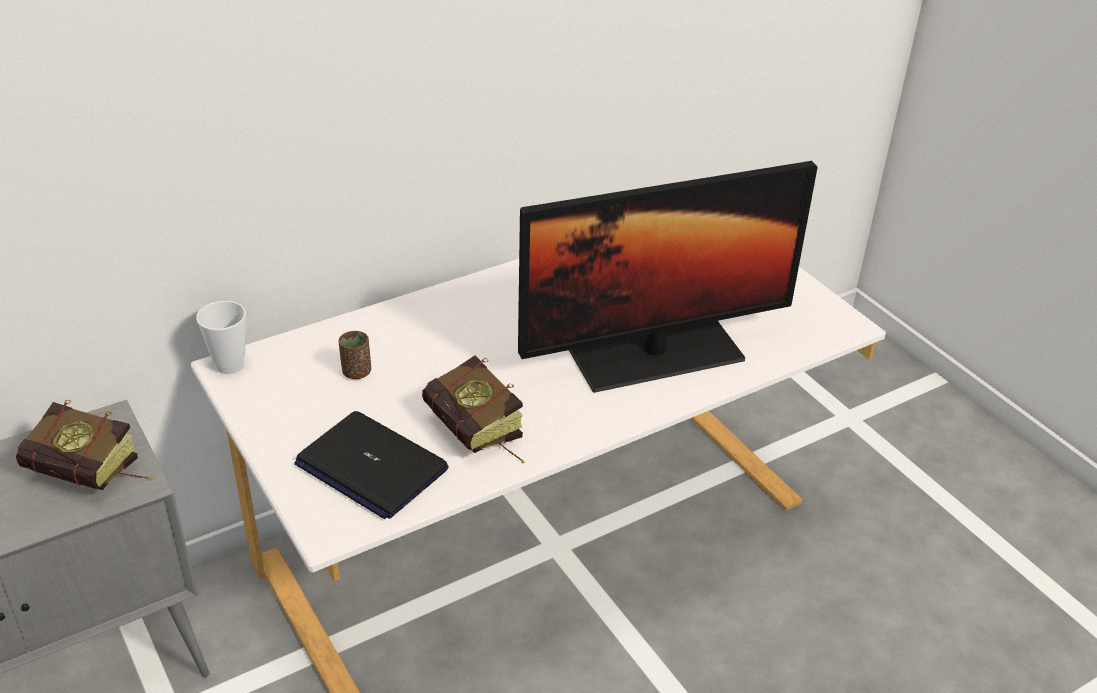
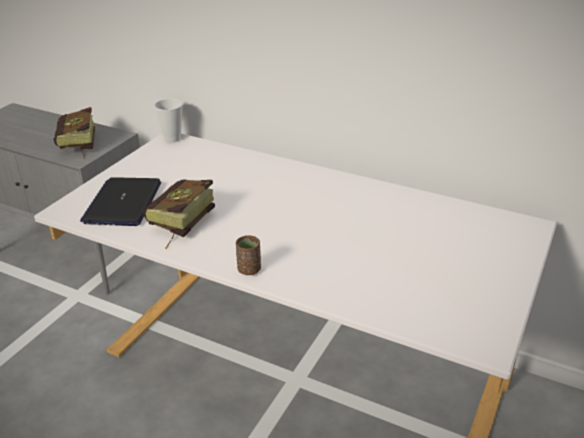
camera: 60 degrees right, 5 degrees down
(356, 372) = (200, 170): brown cup -> brown cup (249, 269)
(655, 354) = (330, 261): monitor -> none

